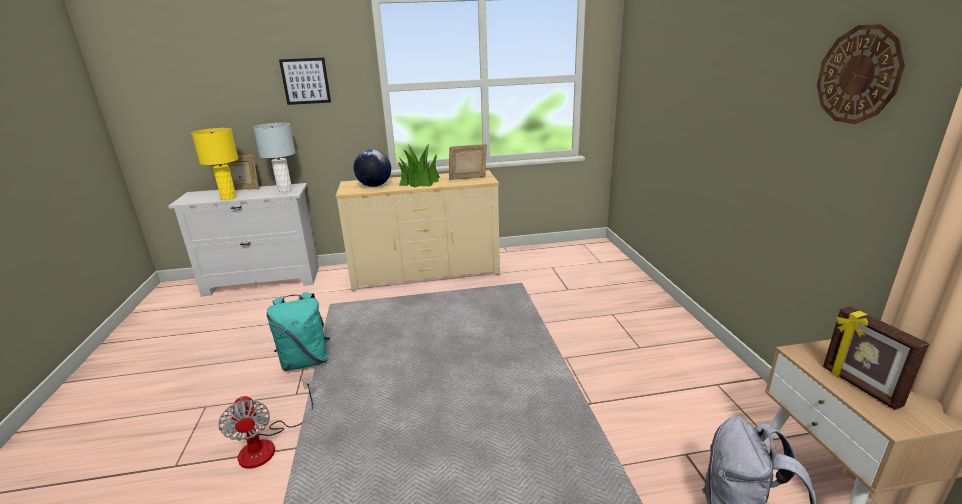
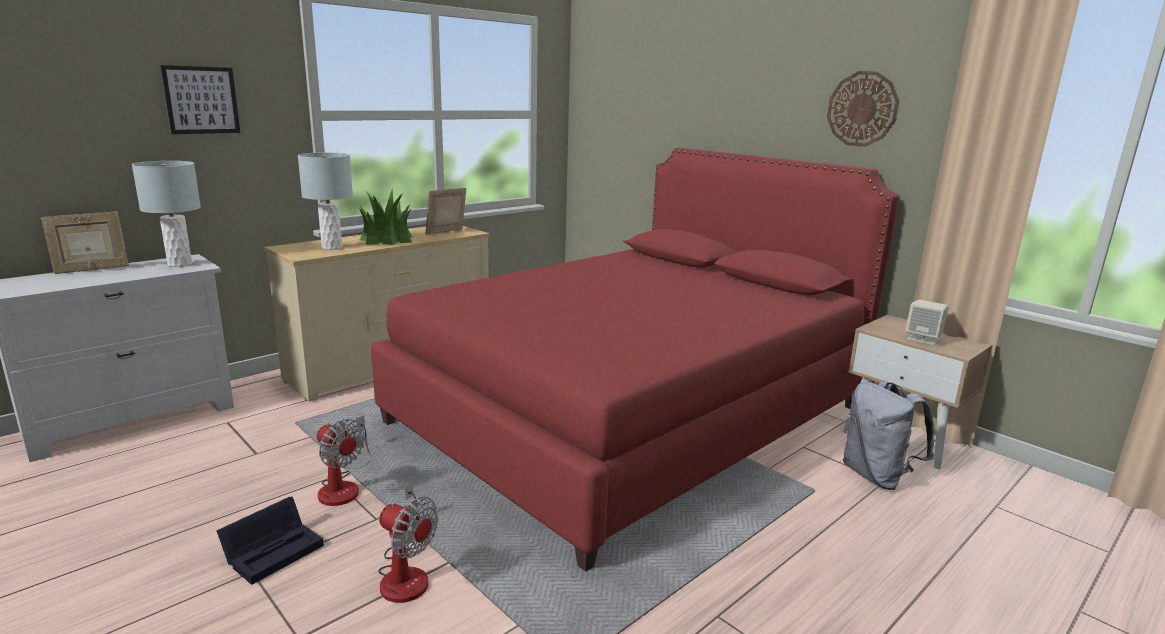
camera: 35 degrees left, 5 degrees down
(228, 197) = (89, 281): yellow table lamp -> none
(229, 396) = (275, 550): none -> black storage box
(306, 361) = (343, 486): turquoise backpack -> fan
(374, 186) = (331, 247): globe -> grey table lamp
(549, 362) = (630, 414): none -> red bed
(859, 386) = (923, 339): picture frame -> beige speaker

